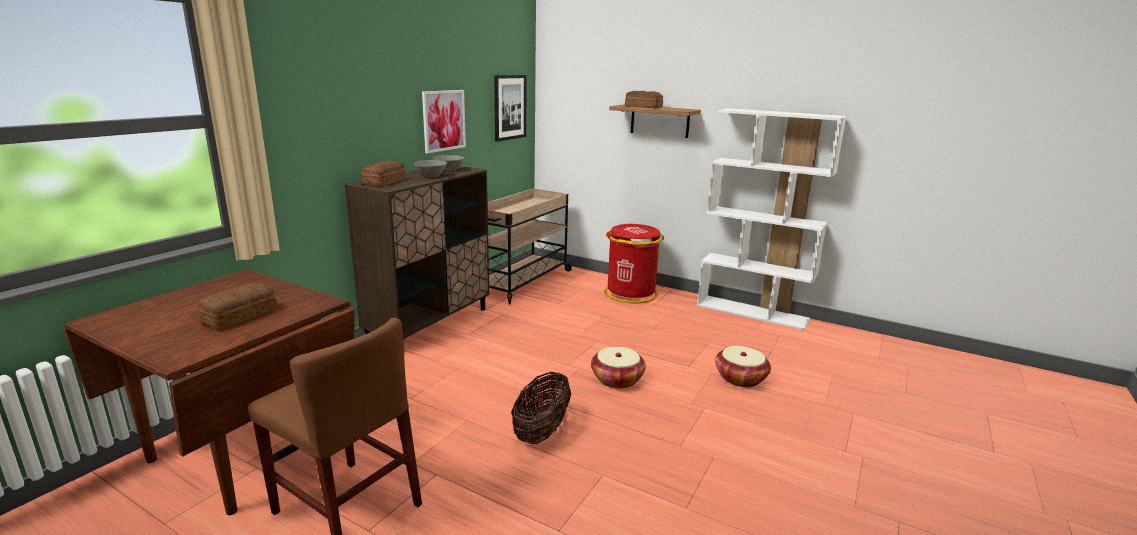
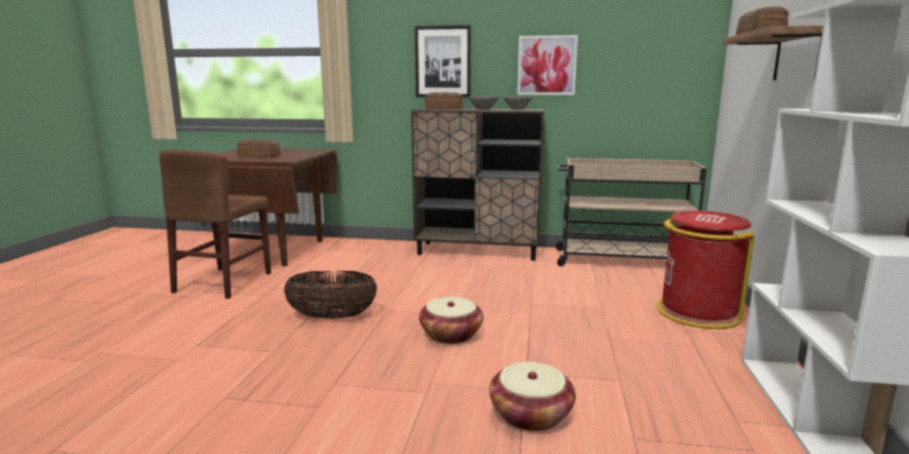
camera: 70 degrees right, 5 degrees down
(509, 107) = (664, 57): picture -> picture (443, 62)

